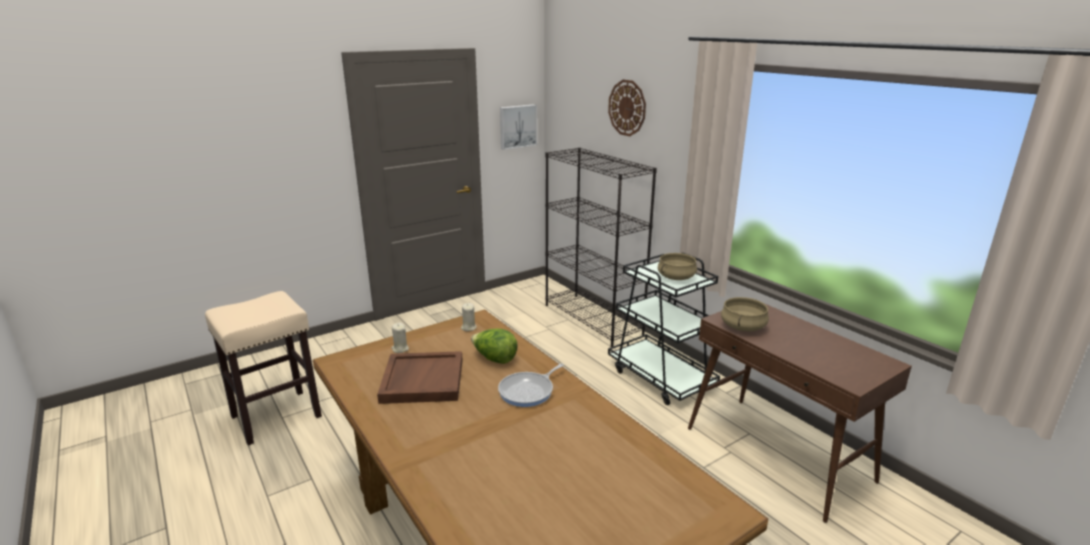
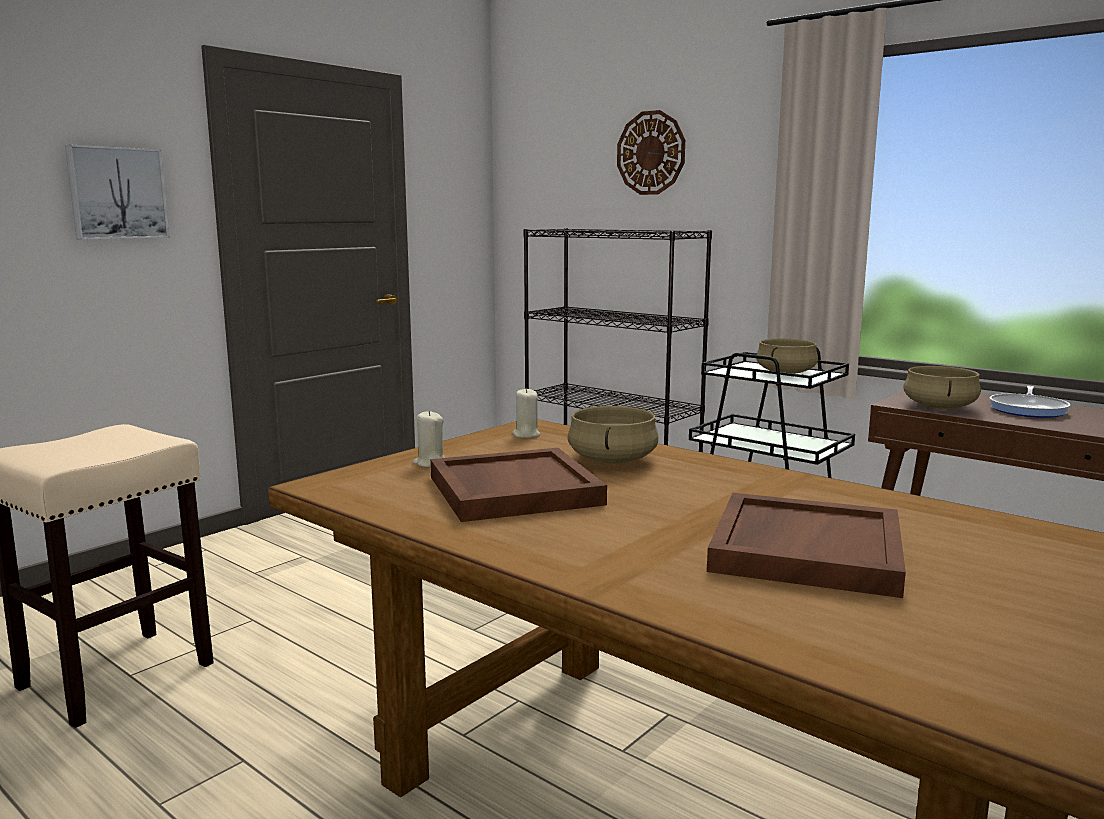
camera: 15 degrees left, 10 degrees down
(494, 359) = (613, 460): lettuce -> beige cooking pot
(517, 126) = (459, 206): picture -> picture (117, 193)
(523, 455) = (804, 549): none -> brown tray
(528, 391) = (716, 485): frying pan -> frying pan (1028, 409)

